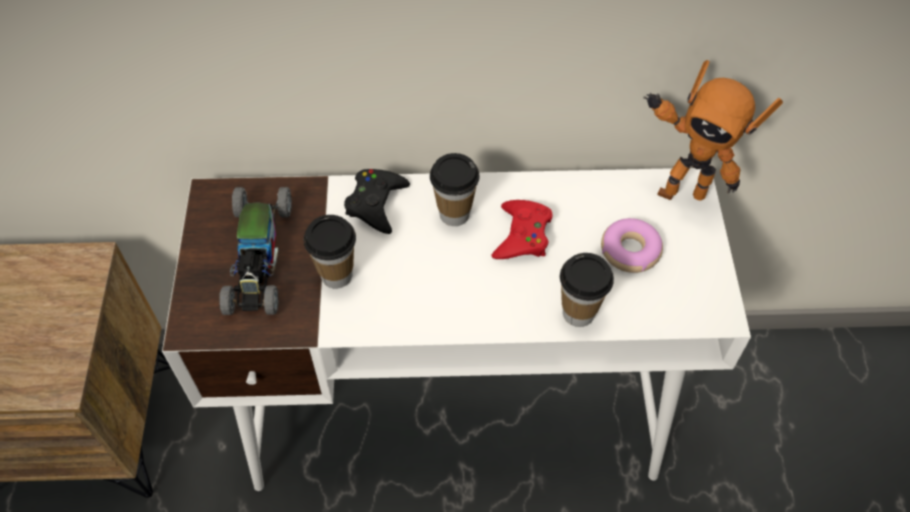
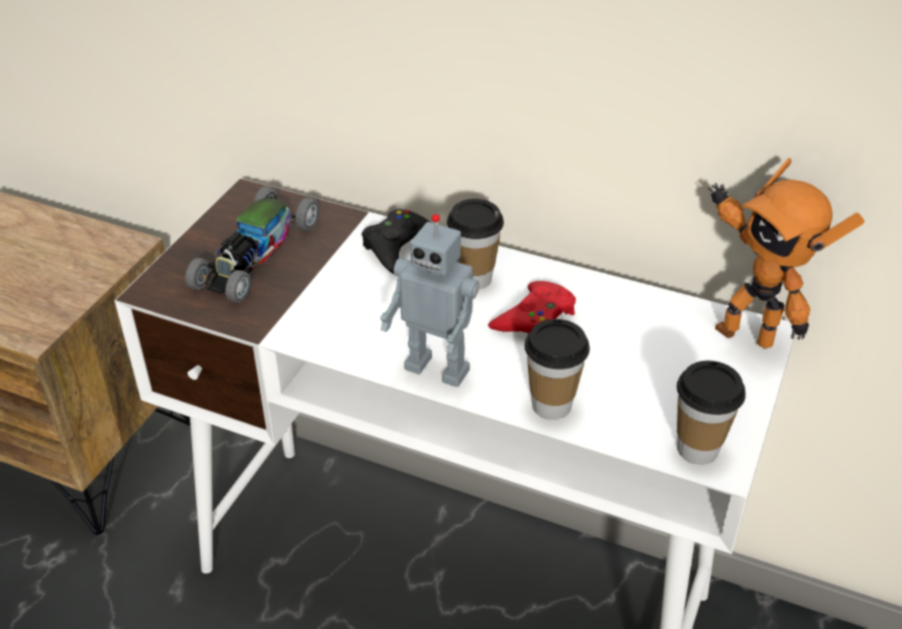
camera: 25 degrees right, 15 degrees down
(337, 275) = (319, 292): cup -> cup (697, 449)
(476, 311) = (439, 367): none -> toy robot
(630, 250) = (649, 369): donut -> none

